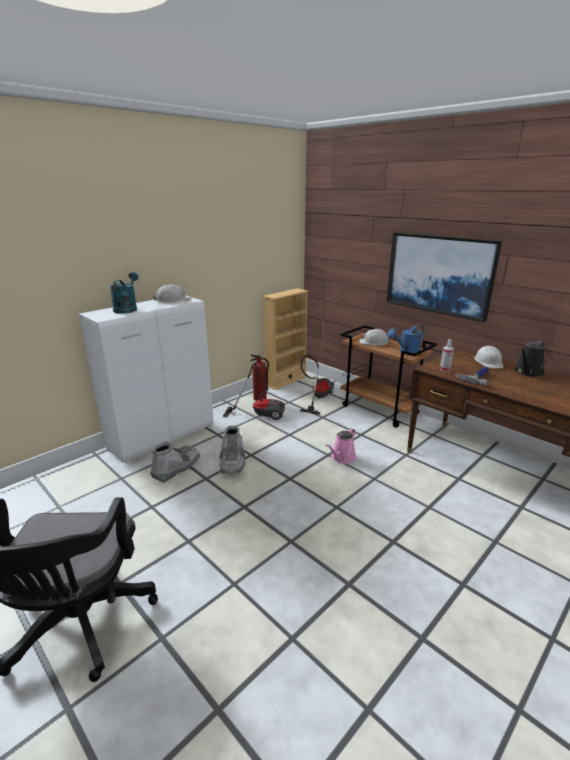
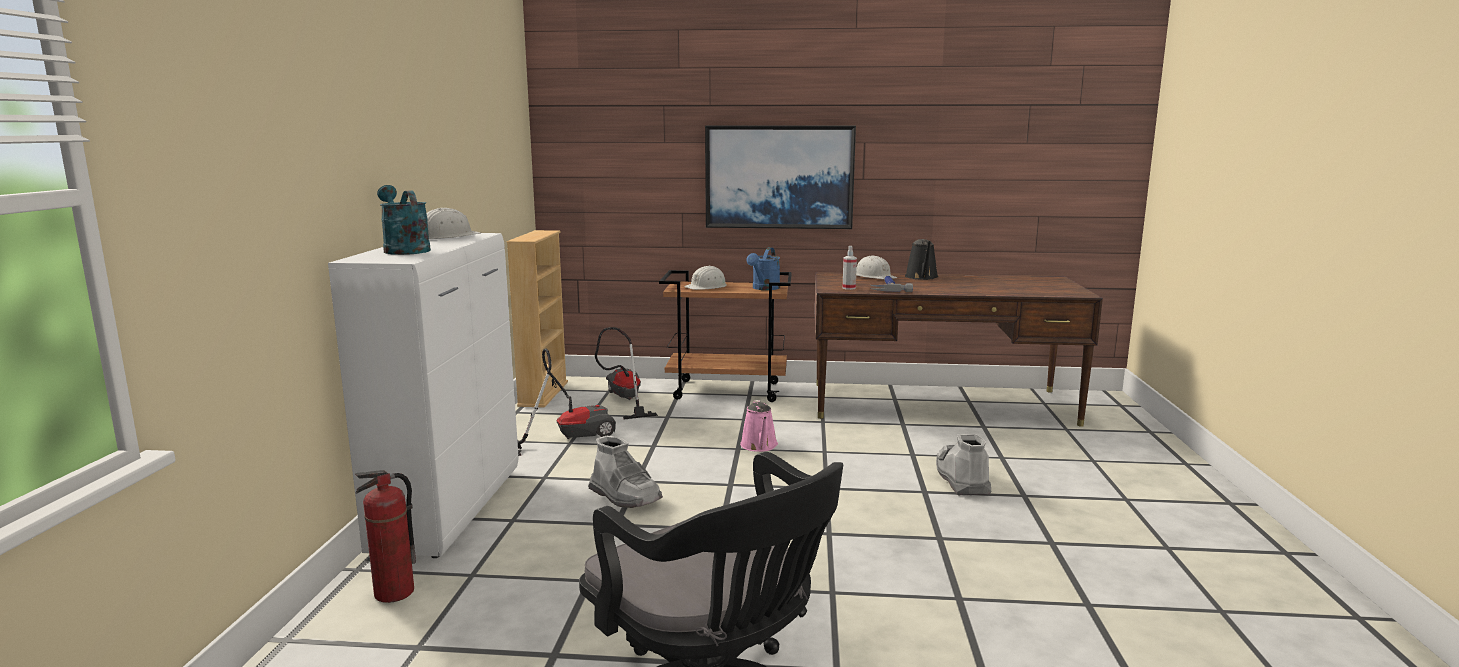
camera: 40 degrees left, 10 degrees down
(176, 468) = (546, 531): grey boot -> grey boot (961, 479)
(259, 398) = (537, 422): fire extinguisher -> fire extinguisher (394, 593)

